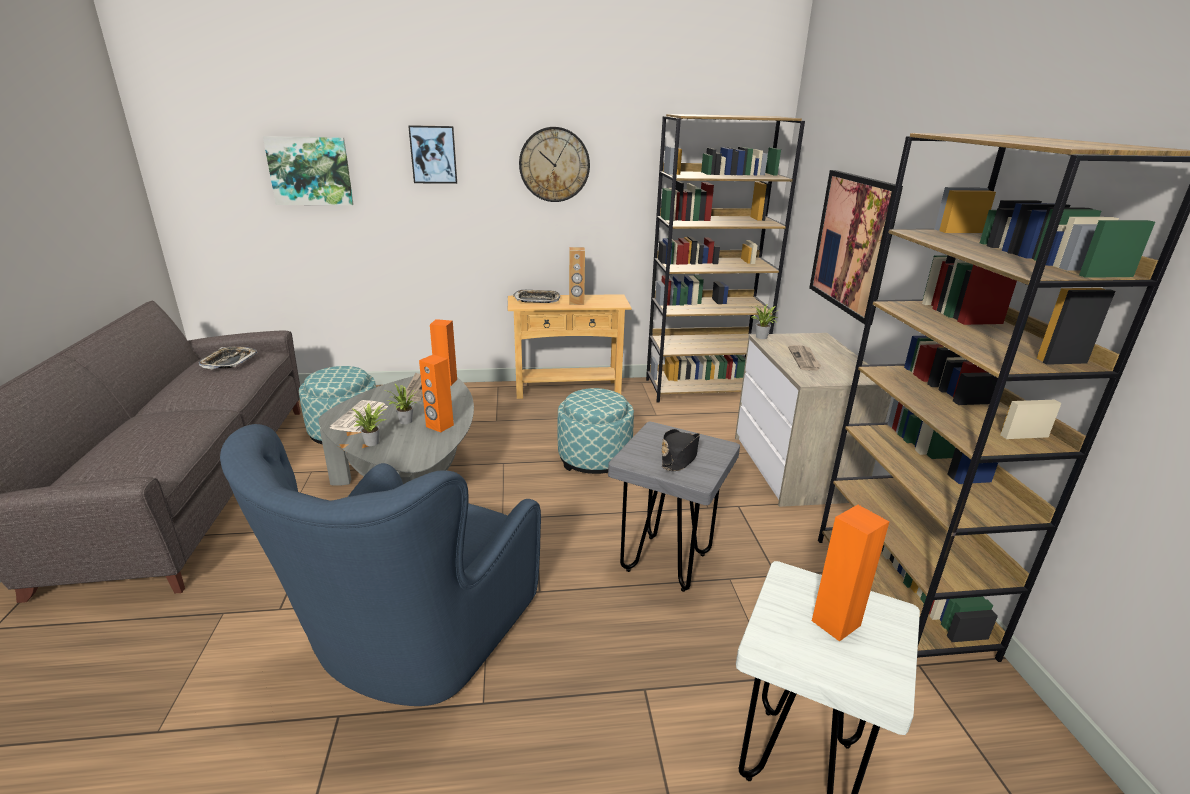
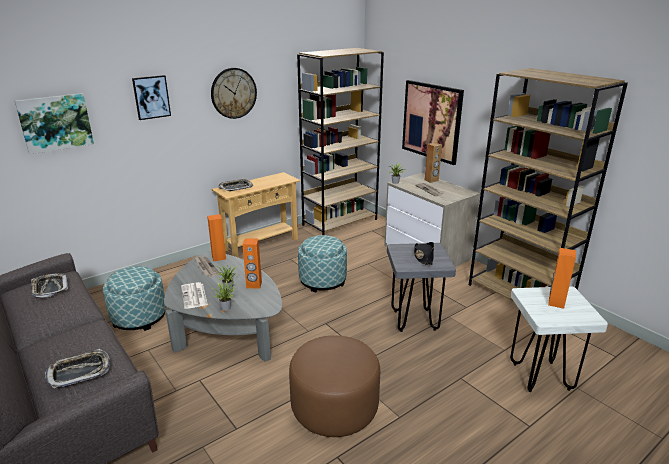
camera: 30 degrees left, 0 degrees up
(117, 456) = (79, 372): none -> tray
(414, 641) = (334, 408): blue armchair -> brown ottoman
(576, 302) = (263, 184): brown speaker -> brown speaker (431, 180)

